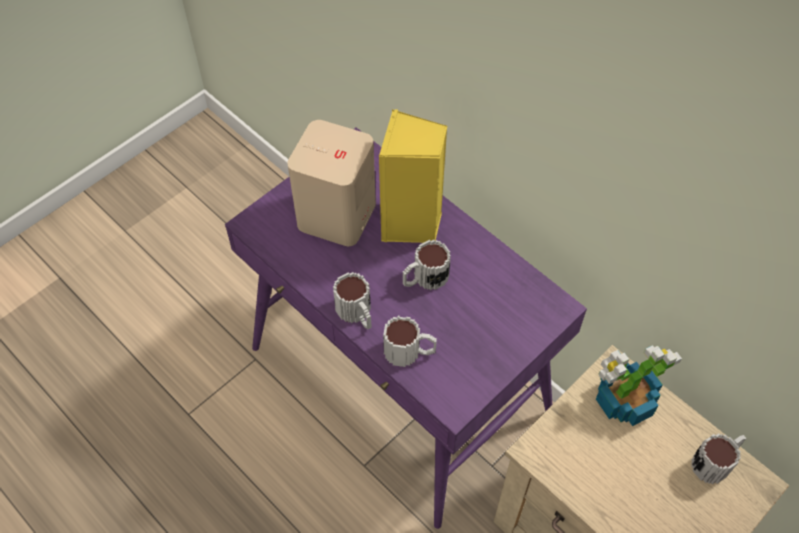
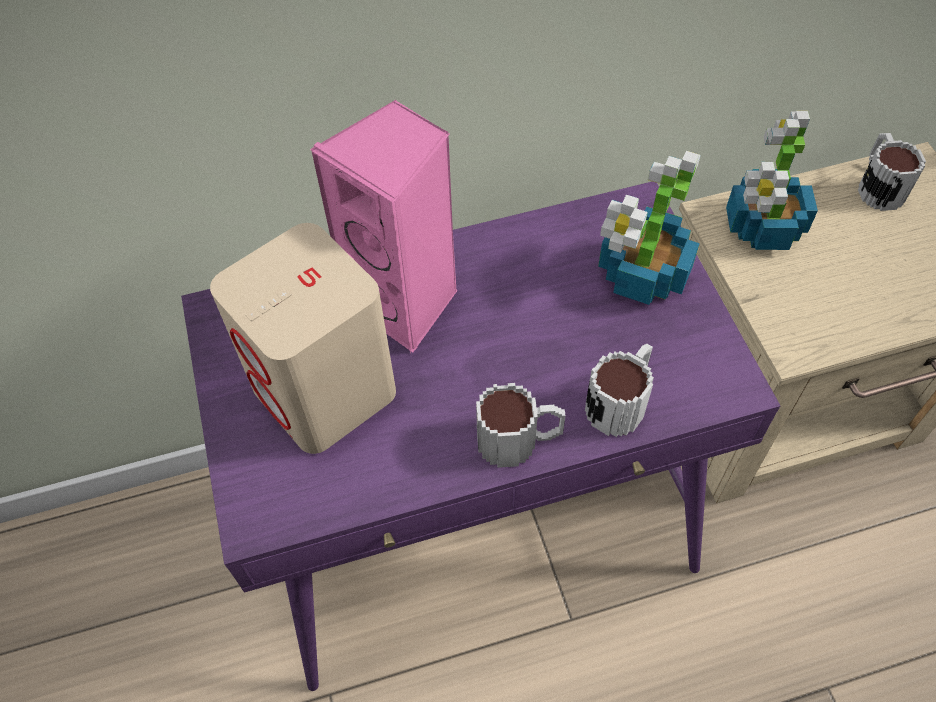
camera: 60 degrees left, 0 degrees up
(411, 224) = (407, 303): yellow speaker -> pink speaker
(424, 278) = (509, 329): mug -> none
(505, 328) = (641, 274): none -> potted plant

